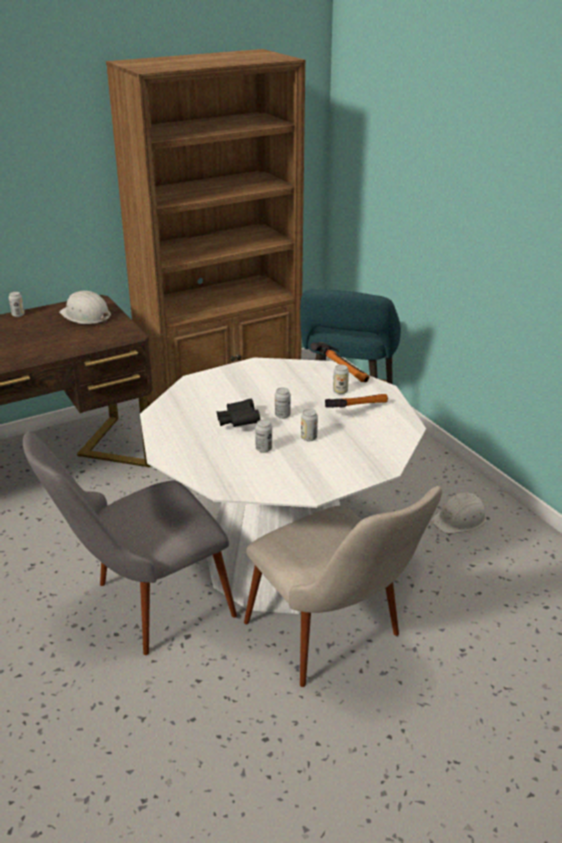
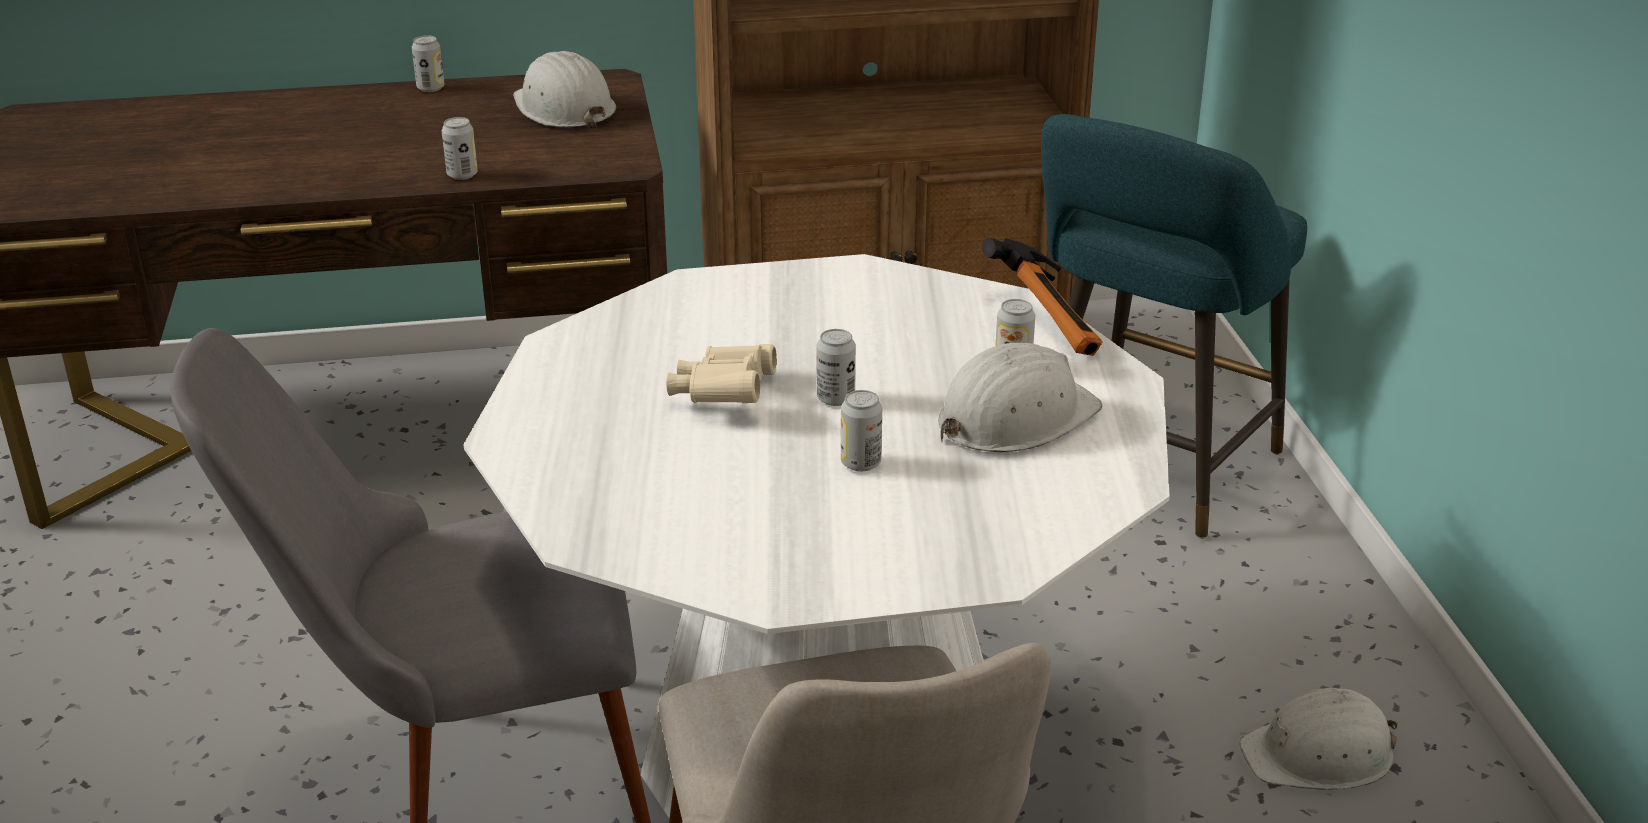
camera: 20 degrees right, 0 degrees up
(238, 423) = (723, 396): black binoculars -> beige binoculars
(264, 449) = (737, 468): can -> can (462, 175)
(354, 410) = (1015, 418): hammer -> white hard hat

